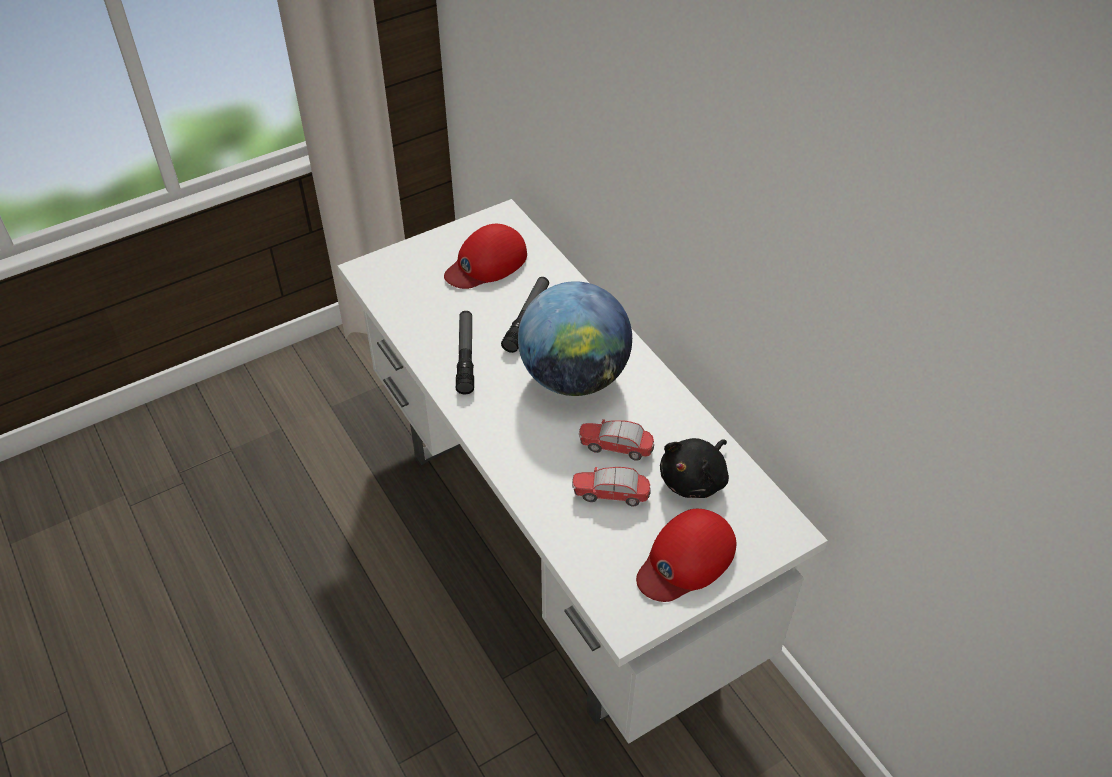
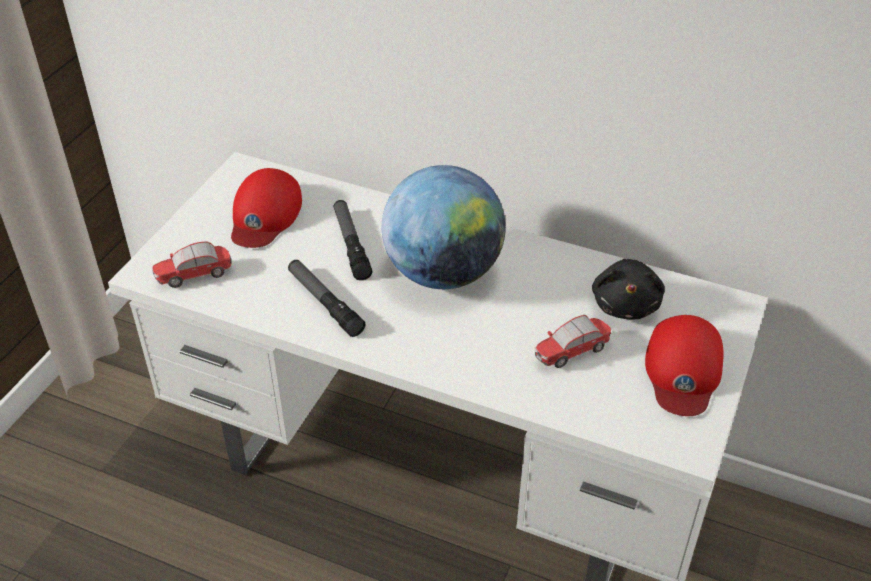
camera: 35 degrees left, 5 degrees down
(616, 448) = (537, 312): toy car -> toy car (195, 276)

